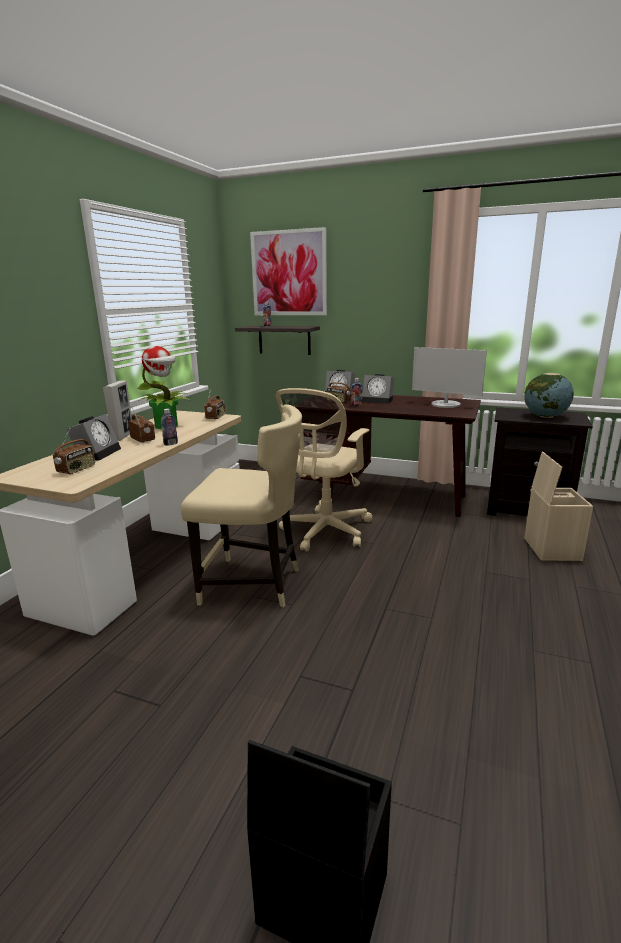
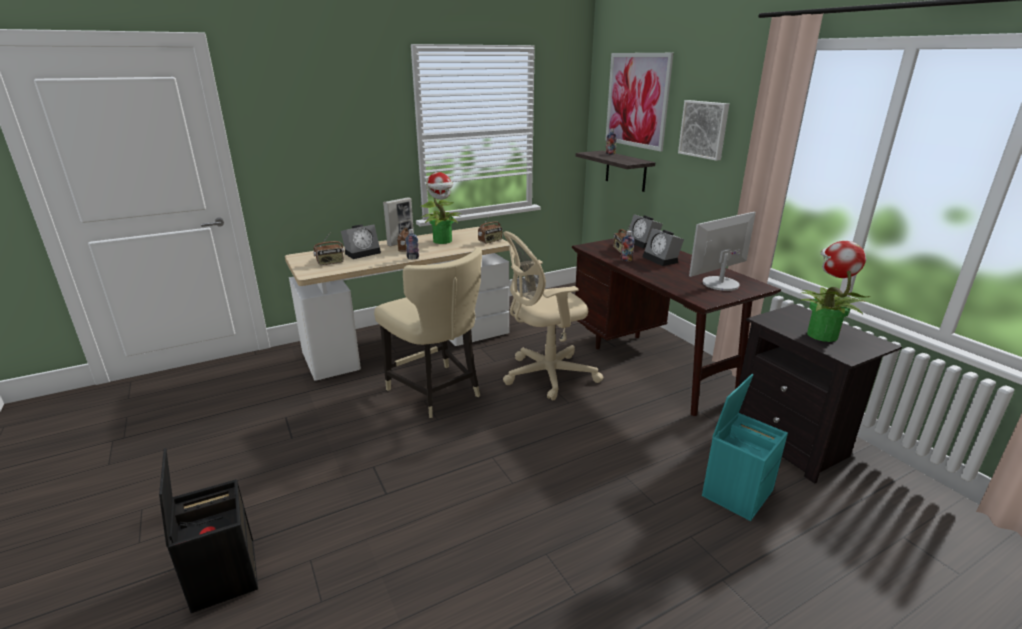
camera: 40 degrees right, 5 degrees up
(371, 290) = (704, 129): none -> picture
(445, 404) = (719, 284): monitor -> monitor turned 75 degrees clockwise
(545, 417) = (821, 334): globe -> potted plant
(550, 548) = (737, 491): beige storage box -> turquoise storage box

